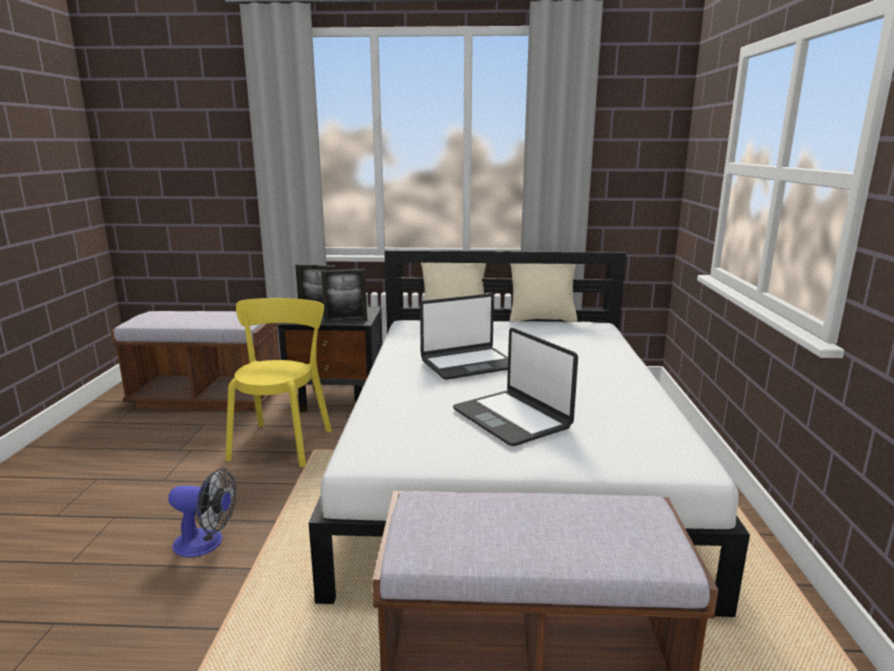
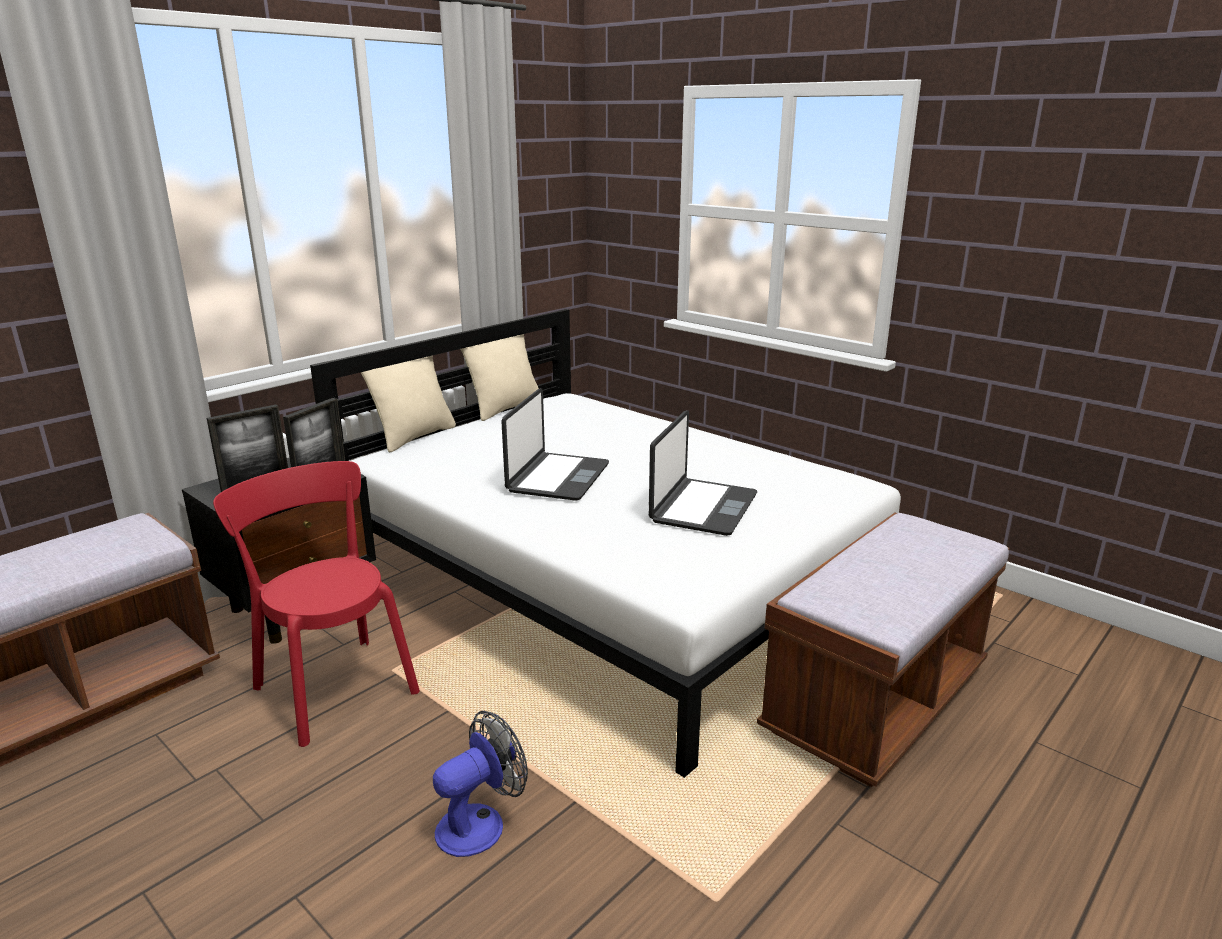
camera: 50 degrees left, 5 degrees up
(283, 442) = (333, 685): yellow chair -> red chair
(512, 418) = (702, 508): laptop -> laptop turned 75 degrees counterclockwise

